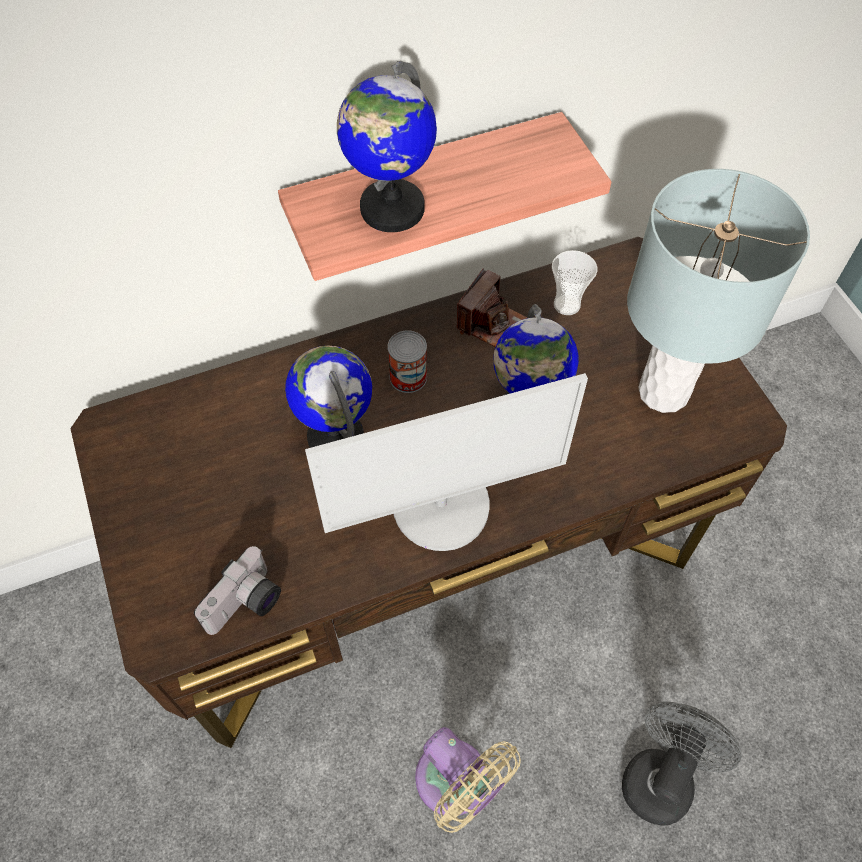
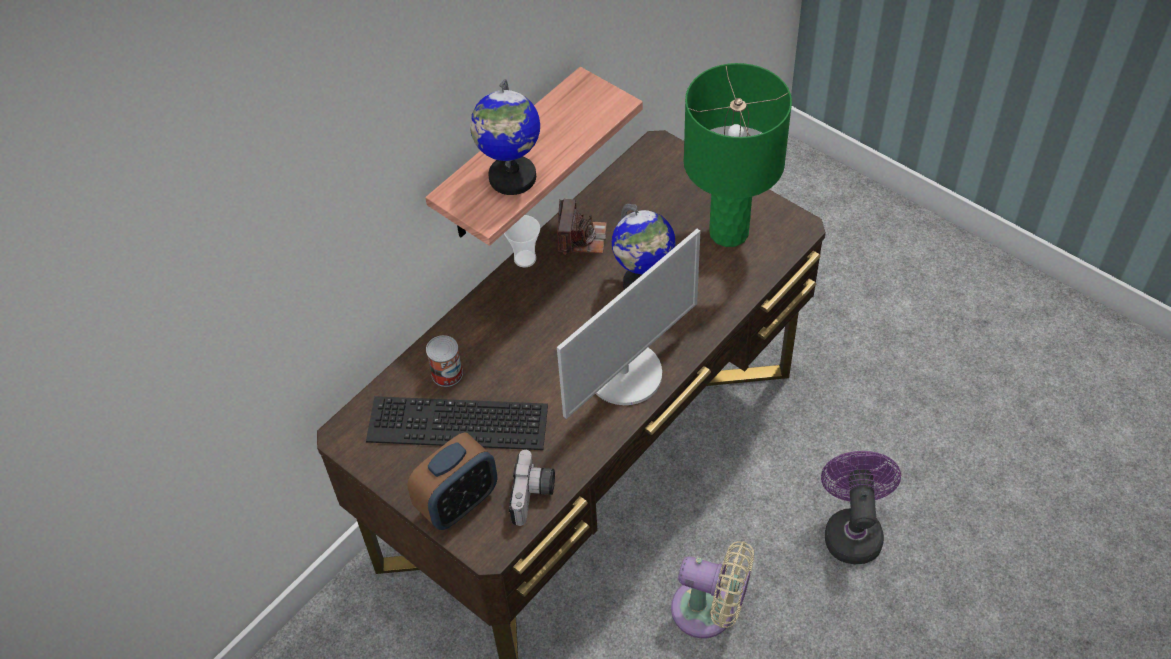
camera: 25 degrees left, 5 degrees down
(163, 568) = (458, 502): none -> alarm clock
(220, 475) = (455, 426): none -> keyboard
(336, 437) = (521, 363): globe -> none
(408, 377) = (545, 300): can -> can (447, 373)
(567, 305) = (627, 201): cup -> cup (525, 259)
(661, 775) = (852, 529): grey fan -> purple fan
(663, 391) = (728, 232): grey table lamp -> green table lamp

